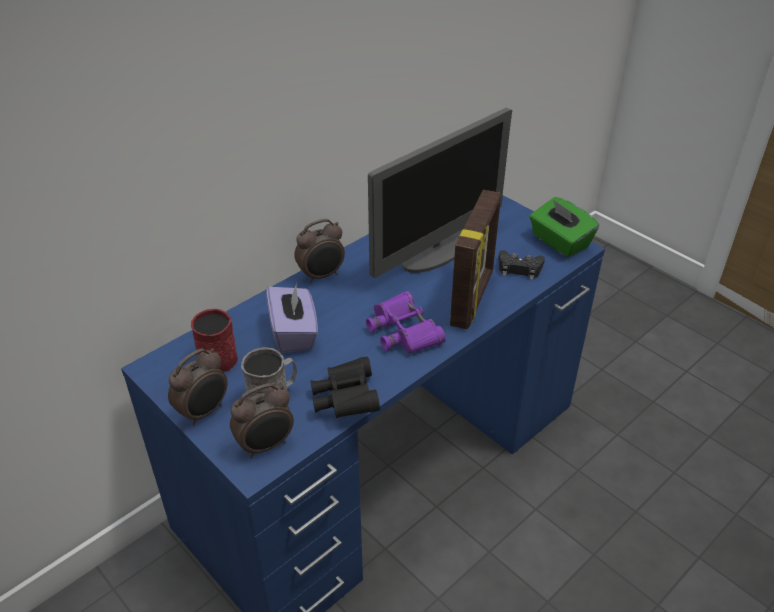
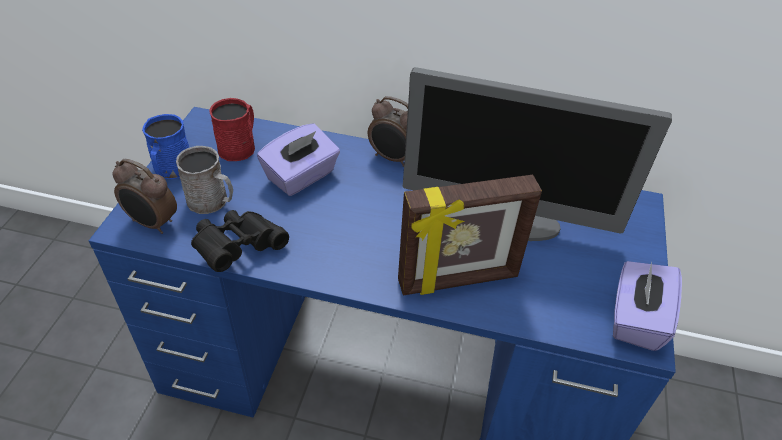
camera: 55 degrees right, 5 degrees up
(204, 412) = (171, 170): alarm clock -> blue mug
(404, 330) = (363, 247): purple binoculars -> none
(519, 269) = (547, 300): black game controller -> none
(559, 242) = (635, 319): green tissue box -> purple tissue box

